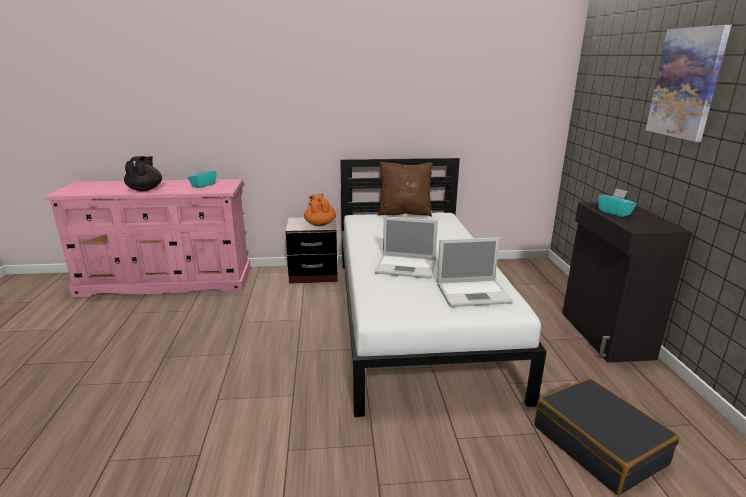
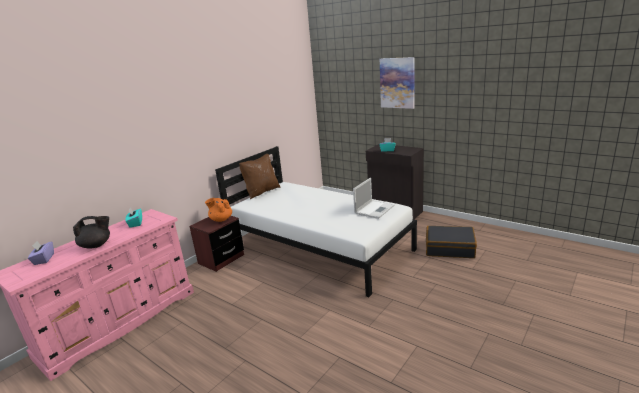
camera: 45 degrees left, 0 degrees up
(107, 185) = (43, 259): none -> purple tissue box
(145, 189) = (96, 245): black teapot -> black teapot turned 120 degrees clockwise
(407, 267) = (326, 213): laptop -> none

